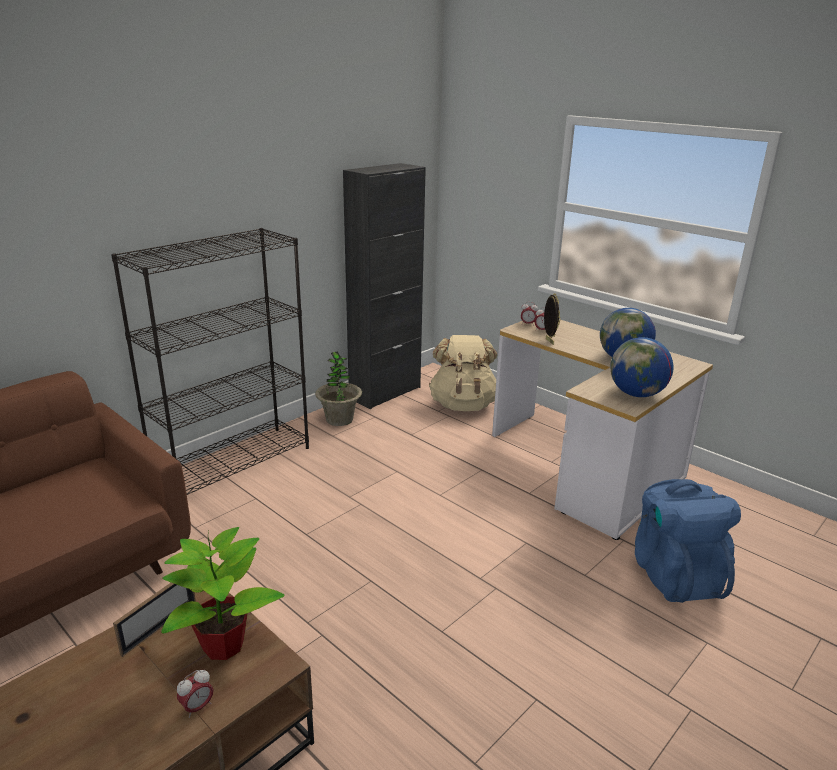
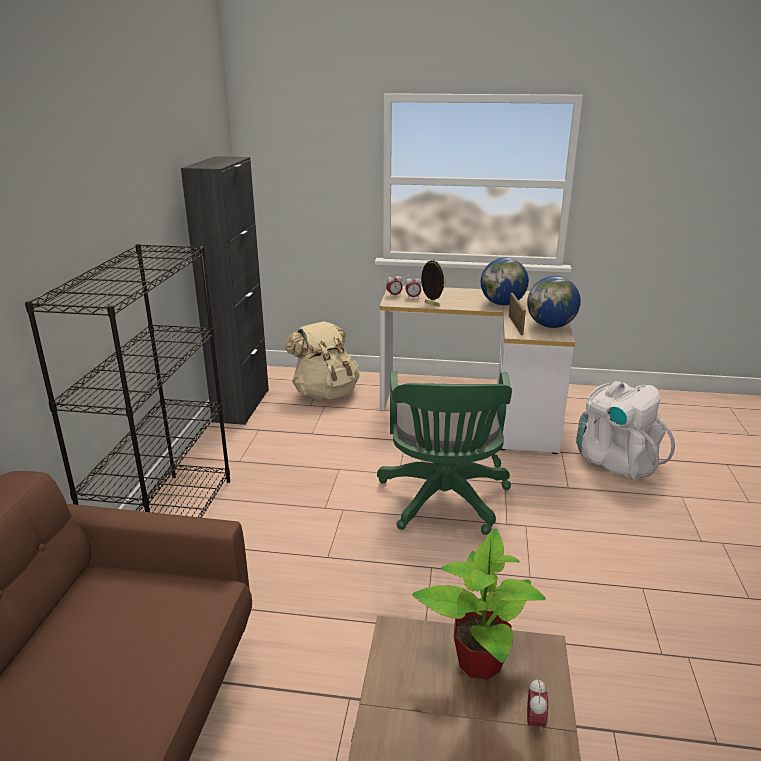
camera: 35 degrees left, 0 degrees up
(159, 627) = (403, 683): picture frame -> picture frame (515, 325)
(339, 419) = (227, 444): potted plant -> none
(448, 534) = (444, 502): none -> green office chair
(674, 574) = (615, 461): blue backpack -> white backpack

